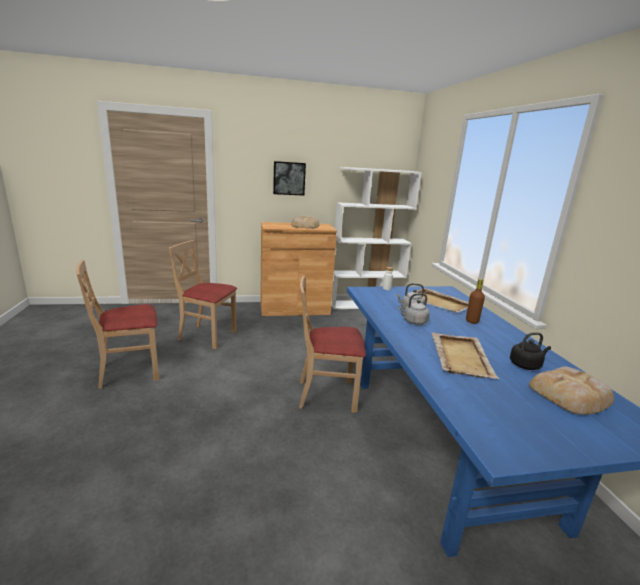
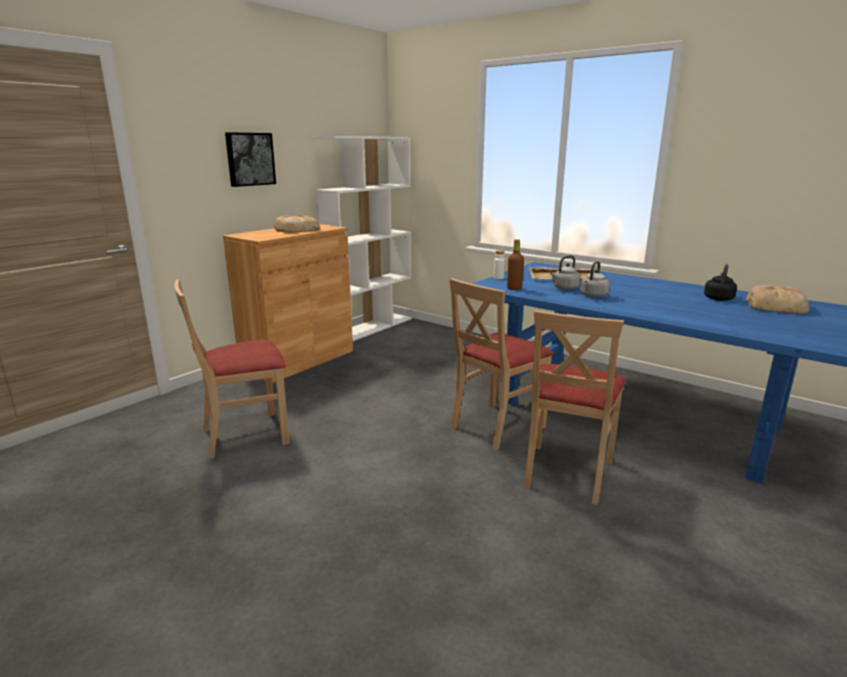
camera: 40 degrees left, 0 degrees up
(129, 371) = (219, 529): beige chair -> beige chair (567, 472)
(461, 356) = (681, 307): beige tray -> none
(472, 321) = (620, 282): brown bottle -> brown bottle (514, 289)

